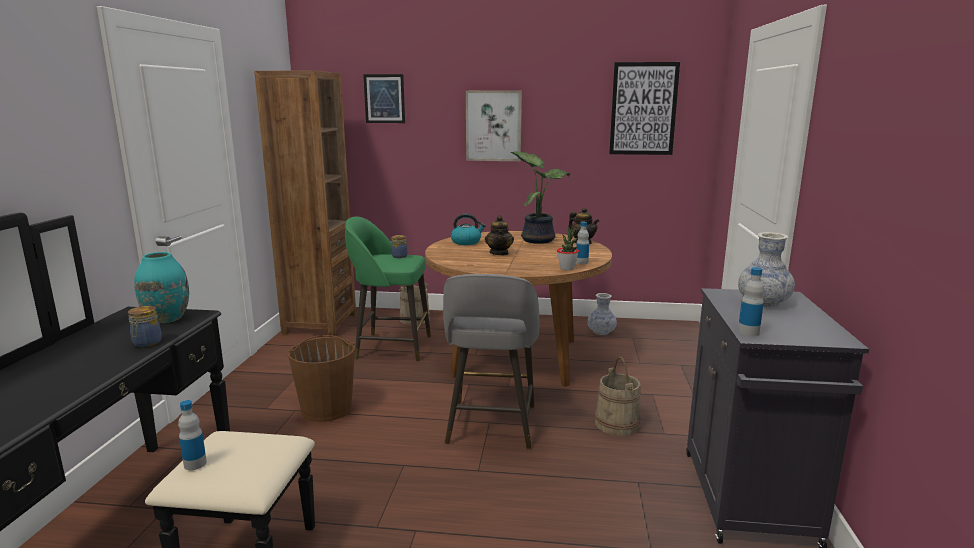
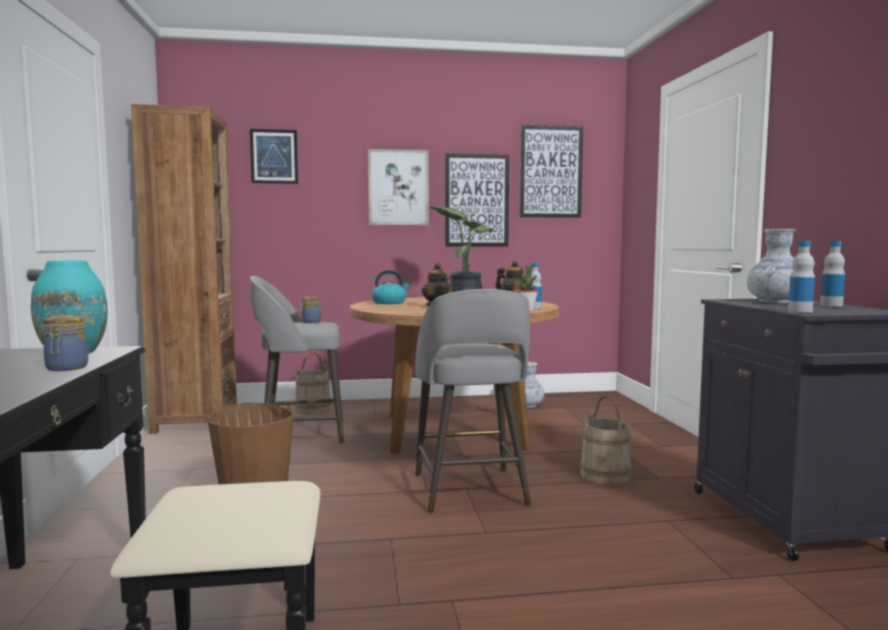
camera: 15 degrees left, 10 degrees down
(195, 464) = (175, 517): bottle -> bottle (831, 305)
(391, 347) = (300, 434): green stool -> grey stool
(567, 137) = (476, 200): none -> picture

